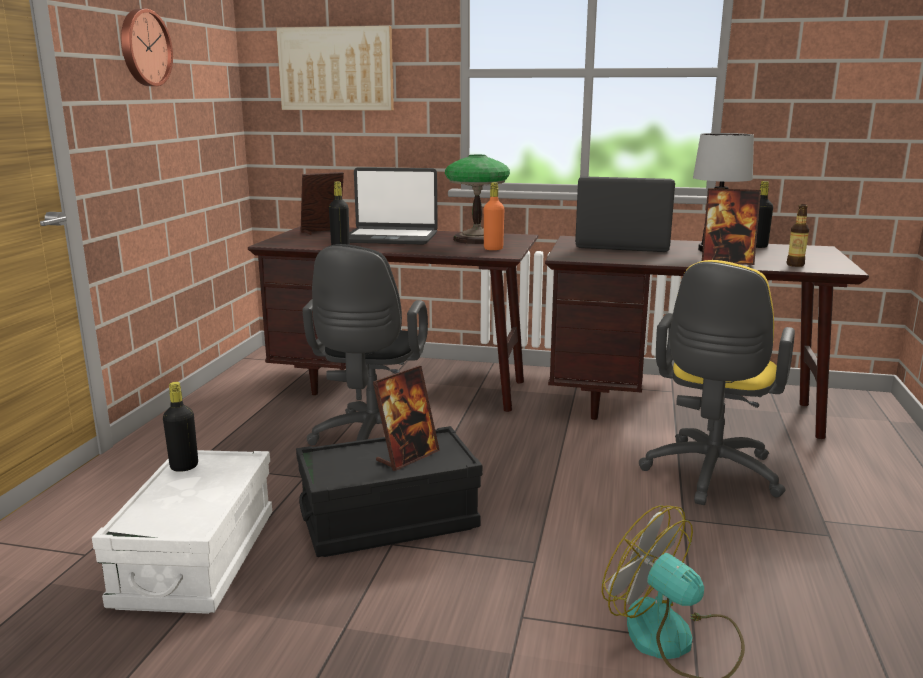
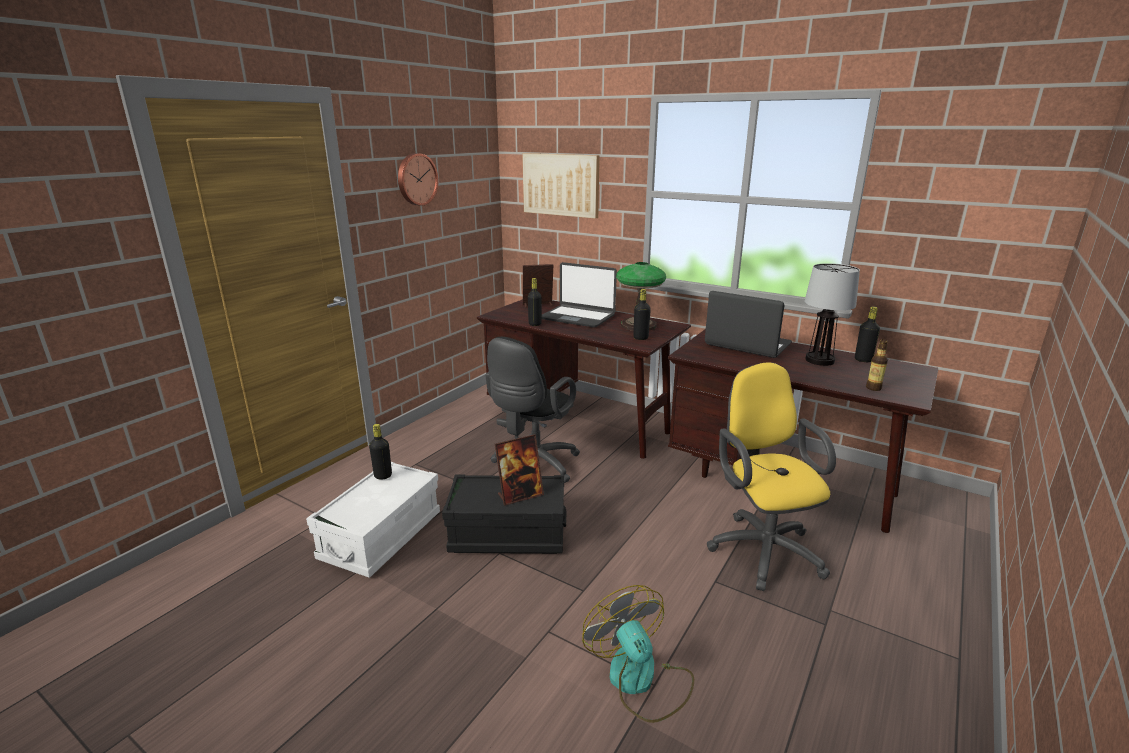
camera: 20 degrees right, 5 degrees up
(493, 249) = (640, 338): orange bottle -> black bottle
(709, 476) = (762, 548): yellow office chair -> yellow office chair turned 120 degrees clockwise
(727, 261) = (815, 376): picture frame -> none

